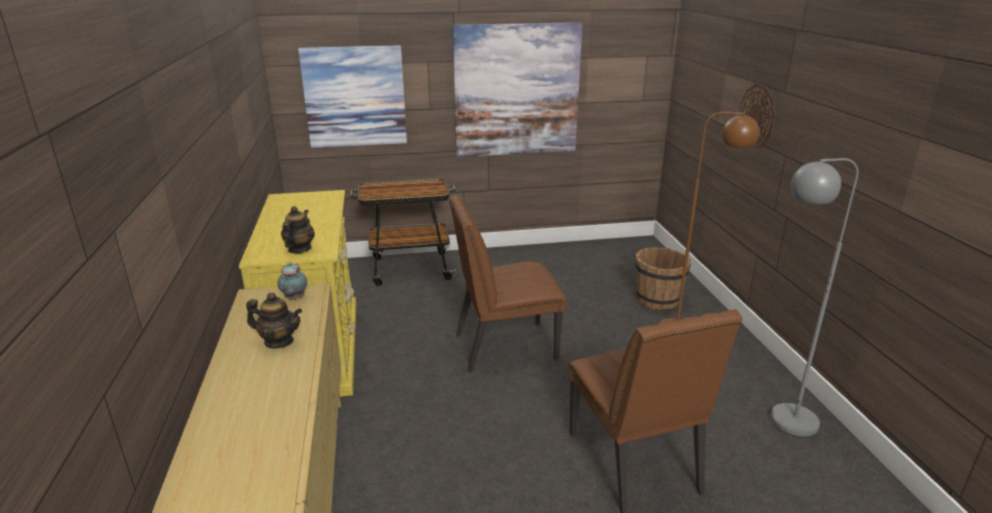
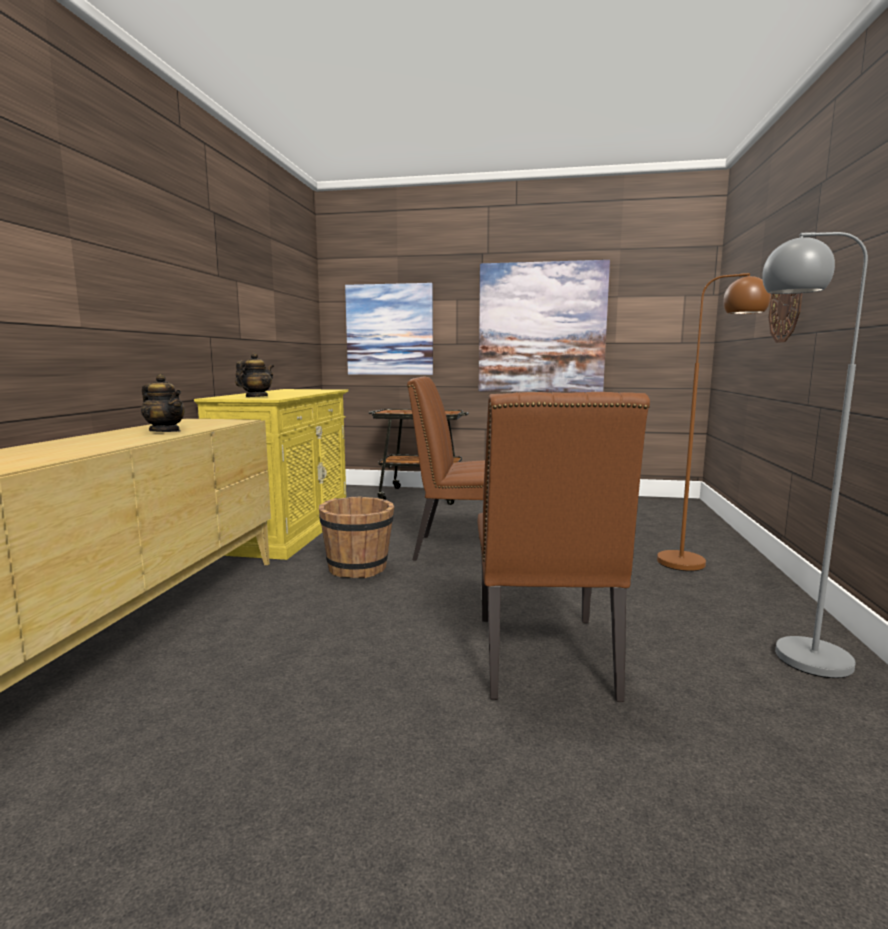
camera: 20 degrees right, 15 degrees down
(294, 298) = (220, 422): teapot -> none
(657, 300) = (673, 539): brown bucket -> brown bucket (358, 568)

